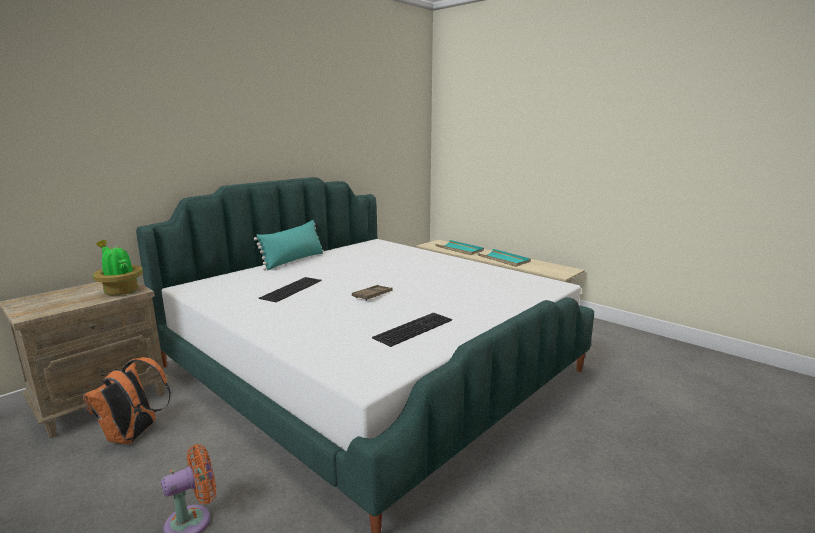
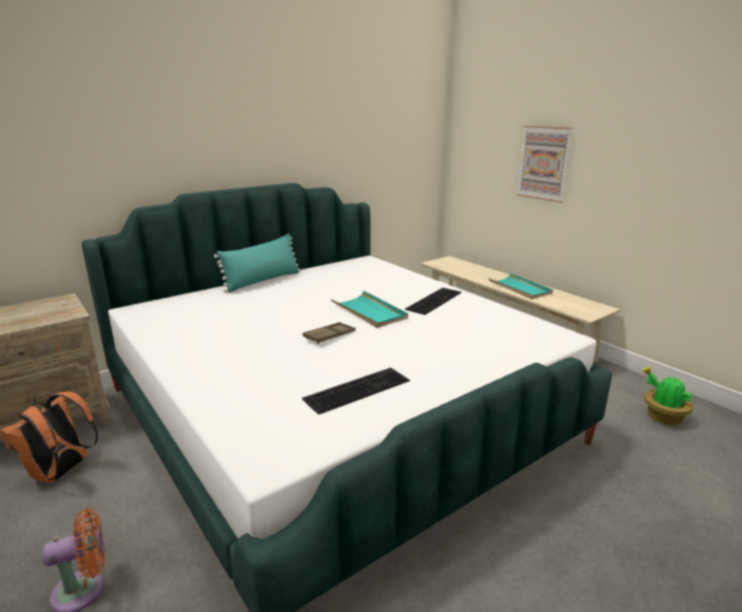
camera: 10 degrees right, 5 degrees up
(120, 291) = (56, 313): potted plant -> potted plant (662, 417)
(291, 288) = (242, 319): keyboard -> keyboard (433, 300)
(459, 249) = (470, 271): turquoise tray -> turquoise tray (369, 312)
(515, 158) = (544, 163): none -> picture

